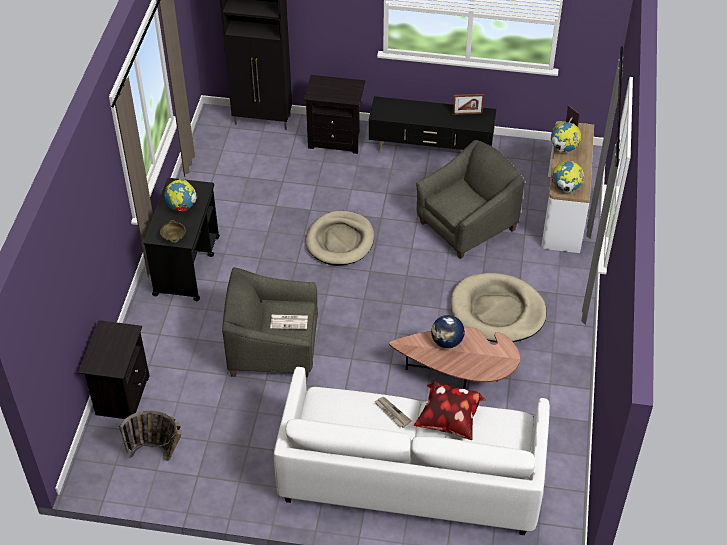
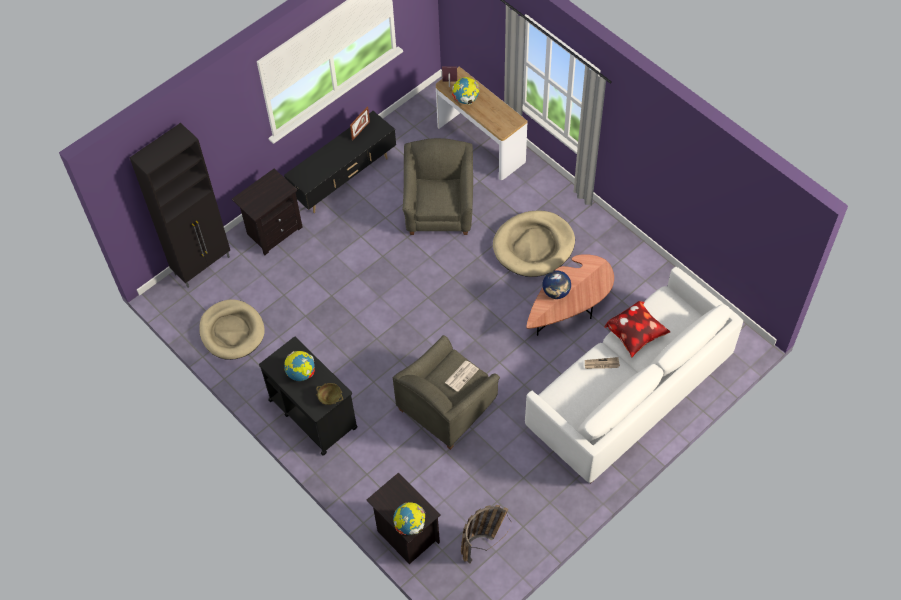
camera: 50 degrees left, 10 degrees up
(340, 241) = (381, 296): beige dog bed -> beige dog bed (232, 331)
(566, 188) = (504, 125): globe -> globe (410, 525)

